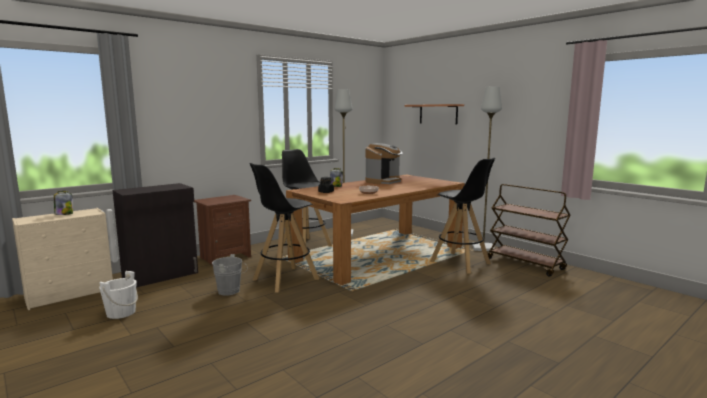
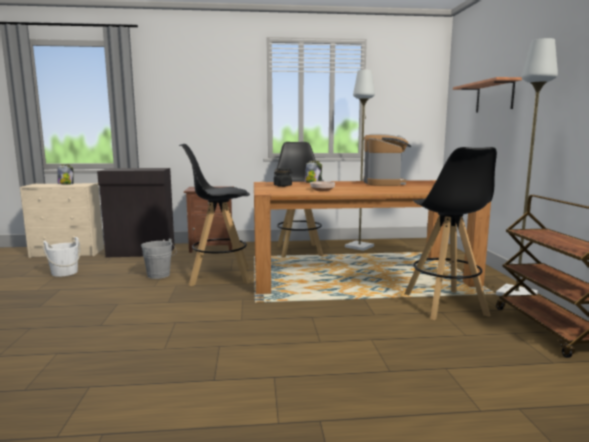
camera: 35 degrees right, 0 degrees up
(383, 181) = (384, 183): coffee machine -> coffee machine turned 75 degrees counterclockwise

